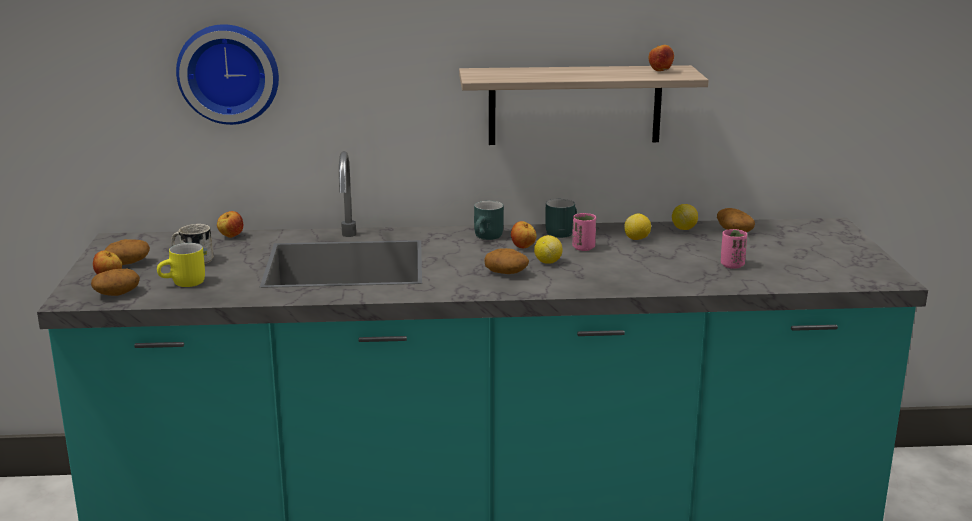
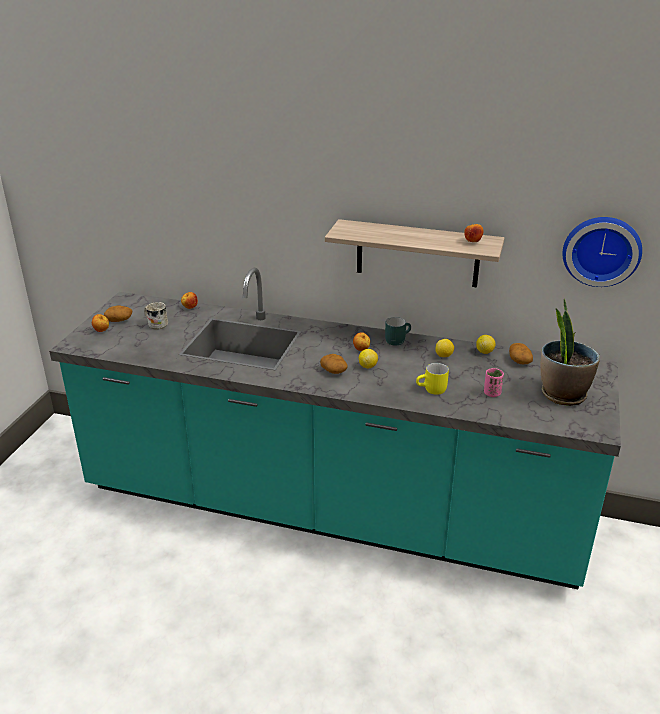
camera: 20 degrees right, 10 degrees up
(117, 294) = (98, 345): potato -> none
(184, 283) = (139, 343): yellow mug -> yellow mug (432, 390)
(229, 73) = (193, 204): wall clock -> wall clock (601, 249)
(488, 237) = (345, 336): turquoise mug -> none
(583, 248) = (401, 357): pink cup -> none
(815, 254) = (562, 394): none -> potted plant

